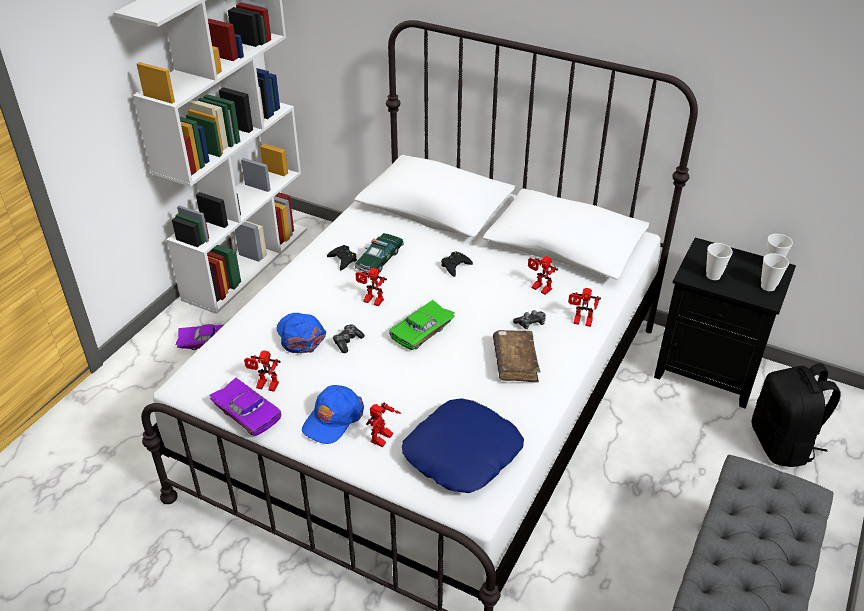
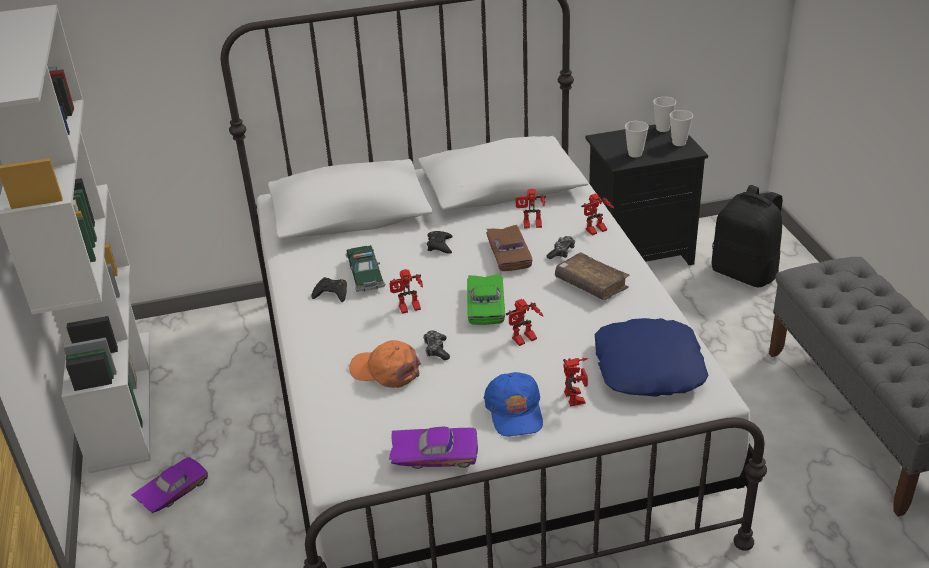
camera: 40 degrees left, 5 degrees down
(265, 387) = (417, 427): toy robot -> toy robot (524, 341)
(300, 335) = (386, 370): blue cap -> orange cap
(493, 302) = (511, 254): none -> brown toy car

